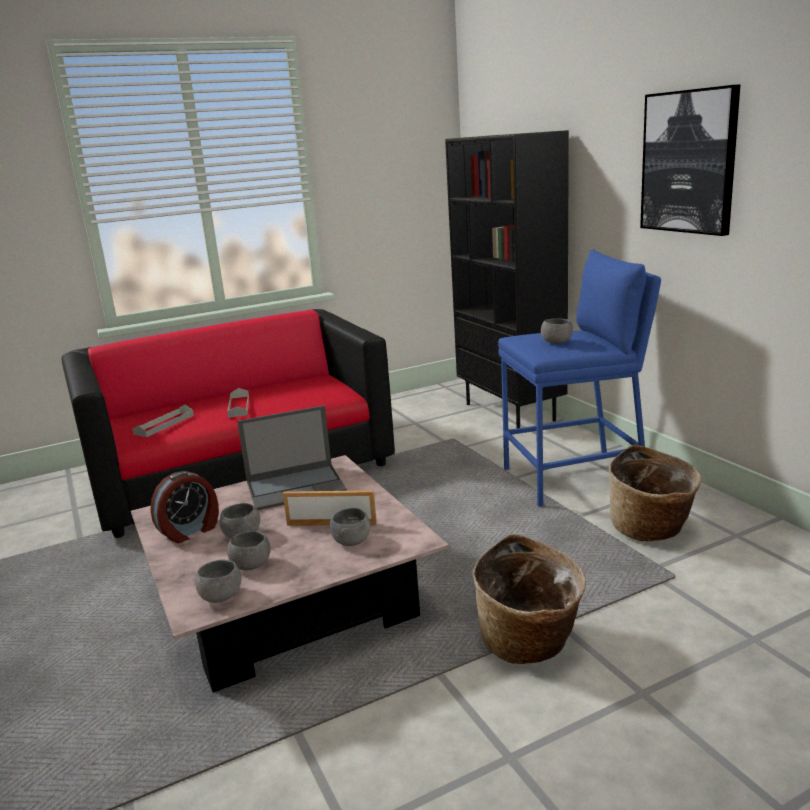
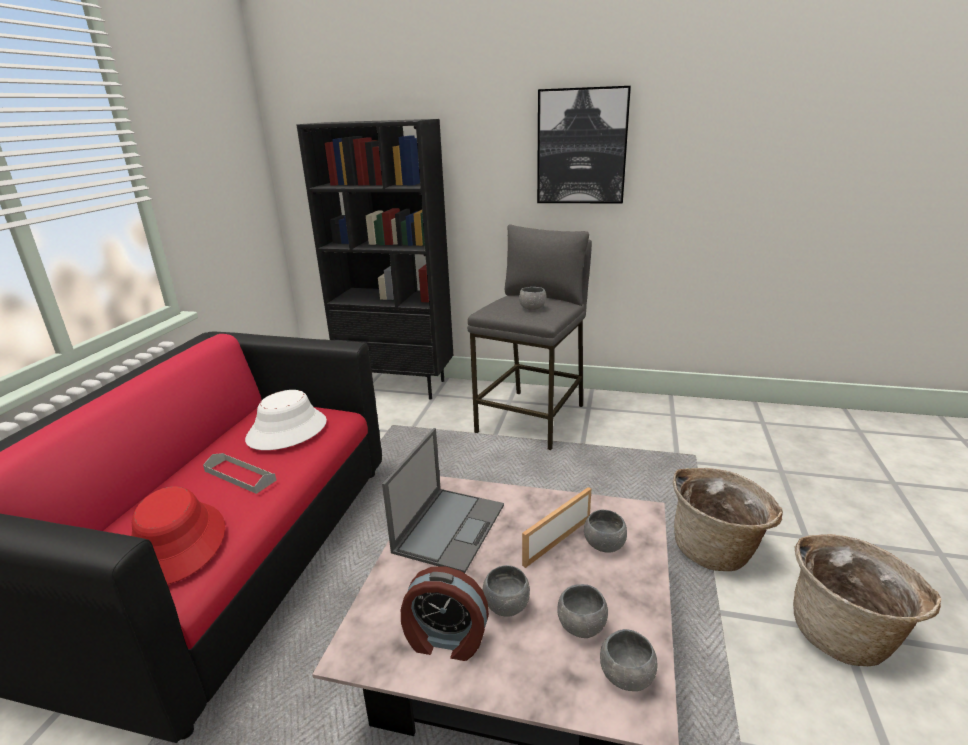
camera: 50 degrees left, 5 degrees up
(164, 424) = (176, 543): grey tray -> red hat
(190, 531) = (445, 641): alarm clock -> alarm clock turned 105 degrees clockwise
(302, 392) = (287, 430): none -> white hat
(574, 478) = (532, 418): blue stool -> grey stool
(651, 530) = (633, 433): basket -> basket (845, 633)

